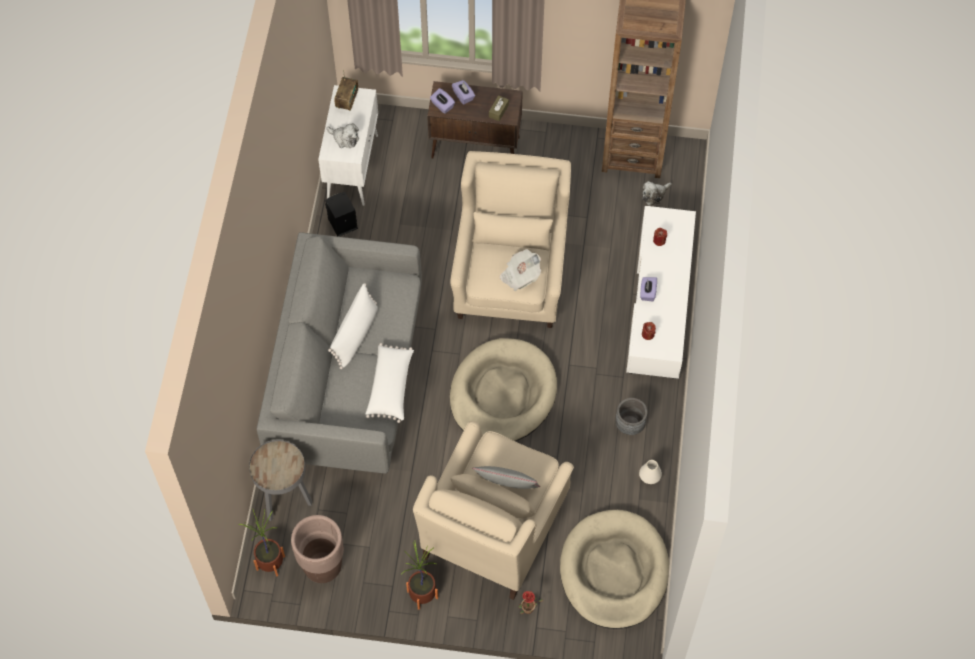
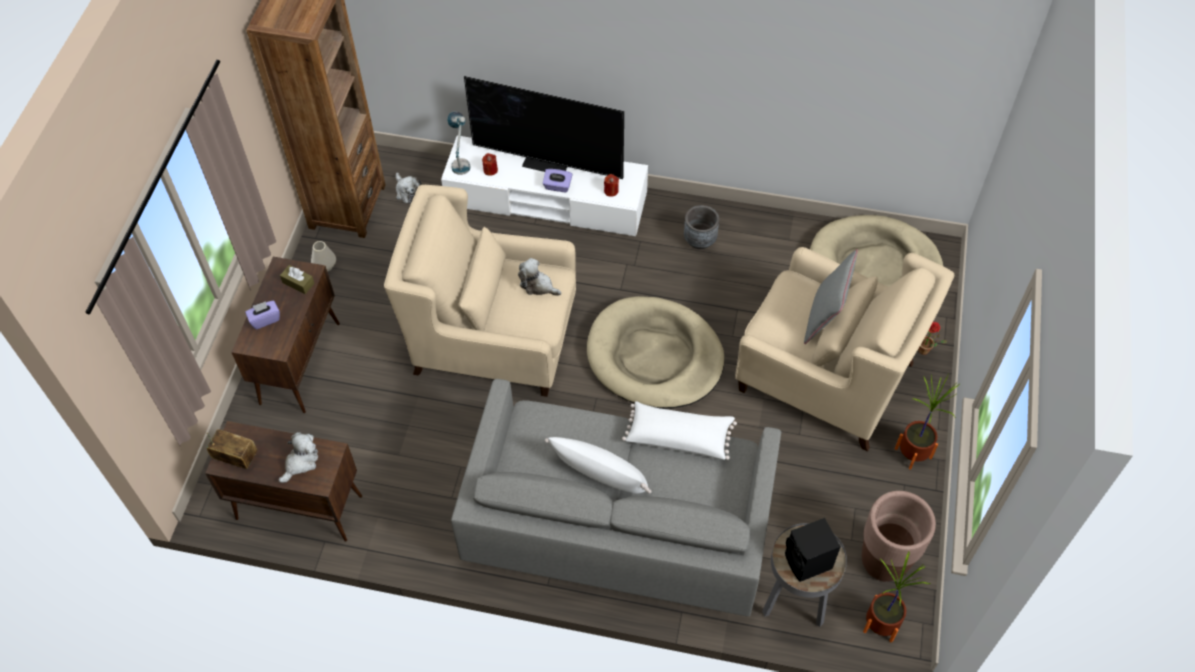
camera: 85 degrees left, 5 degrees down
(341, 224) = (386, 524): black speaker -> black speaker (808, 563)
(352, 167) = (298, 507): white cabinet -> brown cabinet
(442, 105) = (274, 344): purple tissue box -> none
(520, 275) = (538, 285): newspaper -> plush toy
(649, 477) = (763, 228): white vase -> white vase (325, 266)
(666, 217) = (460, 161): none -> table lamp
(674, 282) = (547, 162): none -> television

